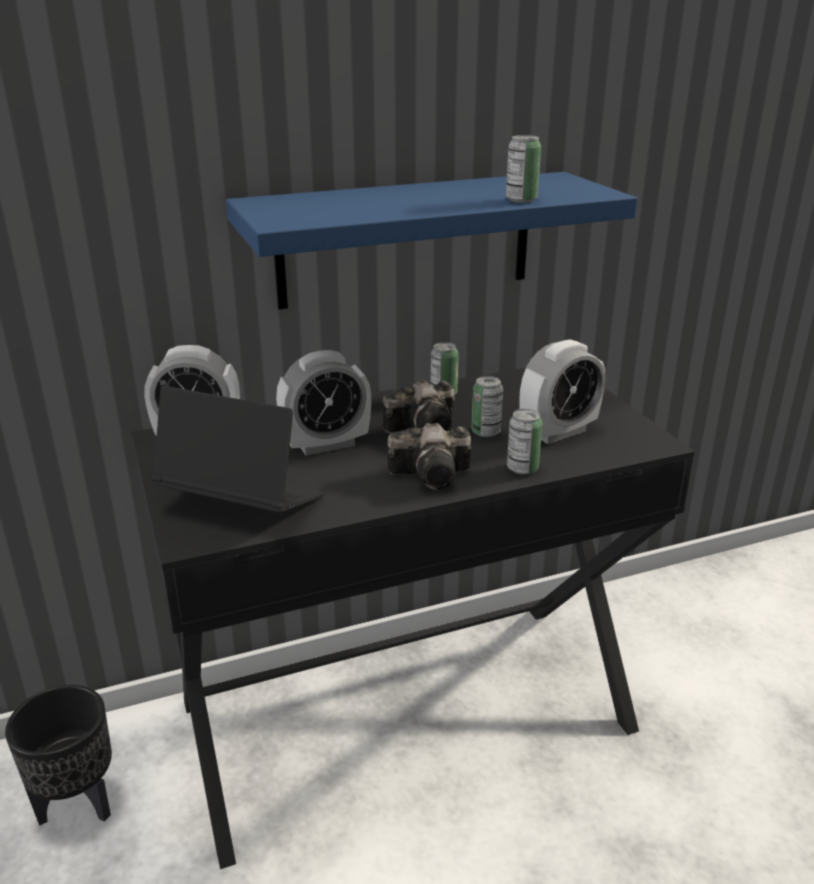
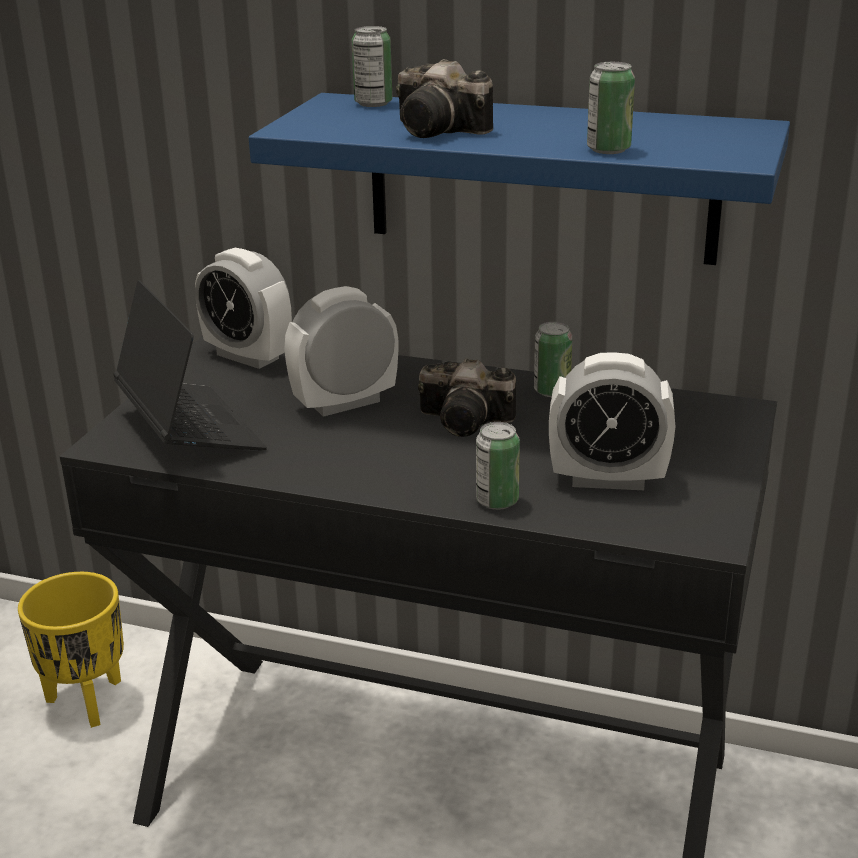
camera: 40 degrees right, 0 degrees up
(76, 804) = (86, 701): black planter -> yellow planter
(326, 444) = (345, 403): alarm clock -> alarm clock turned 135 degrees clockwise
(434, 475) = (395, 472): camera -> camera (442, 130)
(486, 432) = (525, 448): can -> can (373, 103)

